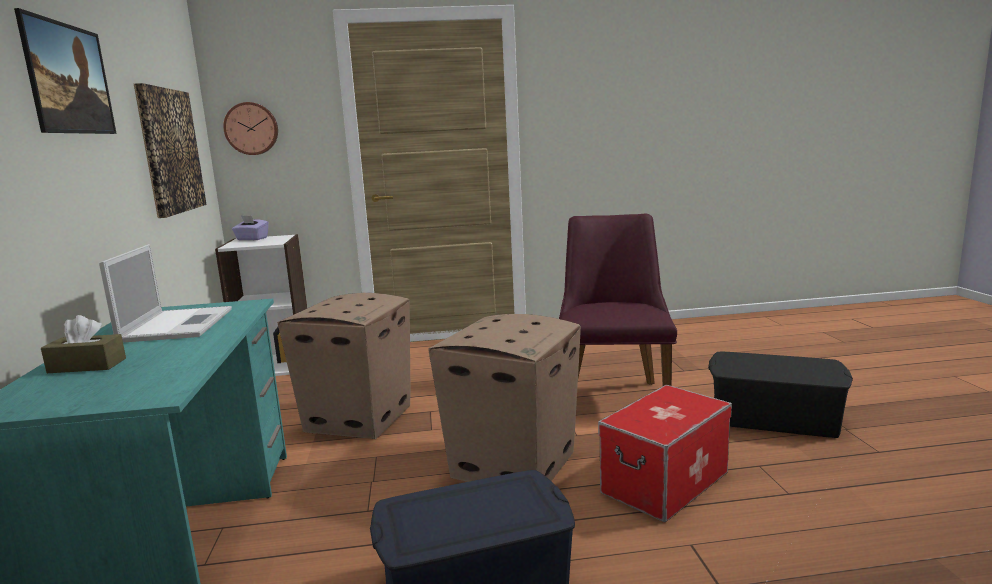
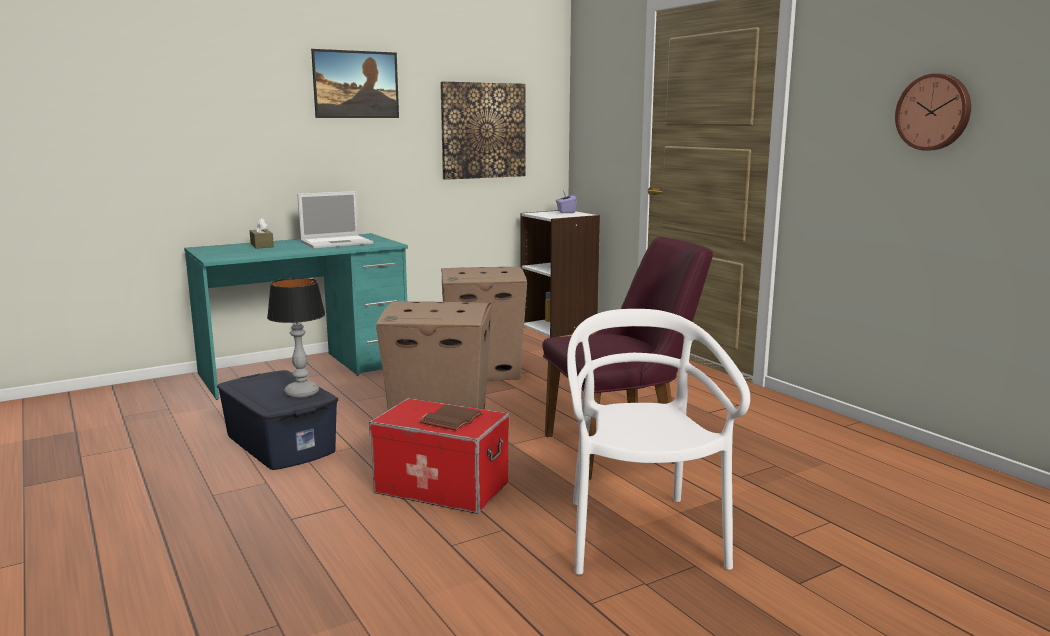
camera: 65 degrees right, 0 degrees up
(251, 128) = (590, 114): wall clock -> wall clock (934, 112)
(498, 492) = (302, 393): none -> table lamp
(675, 407) = (451, 419): none -> brown book
(773, 417) = (640, 535): black storage box -> white chair

